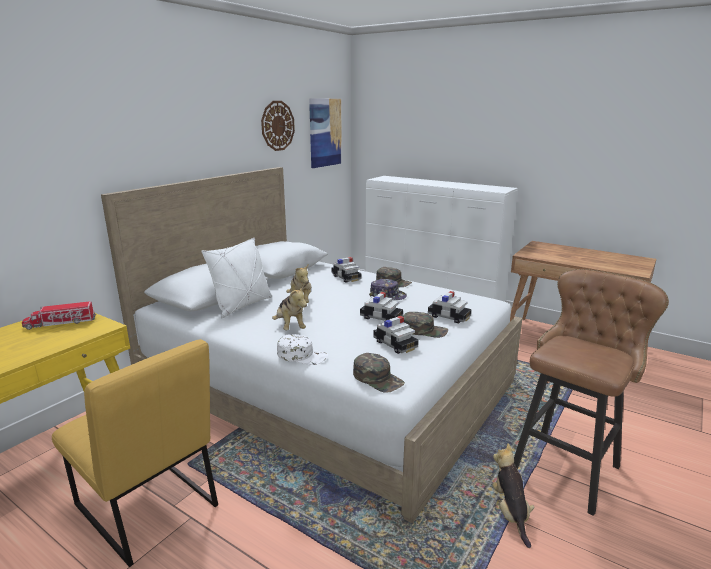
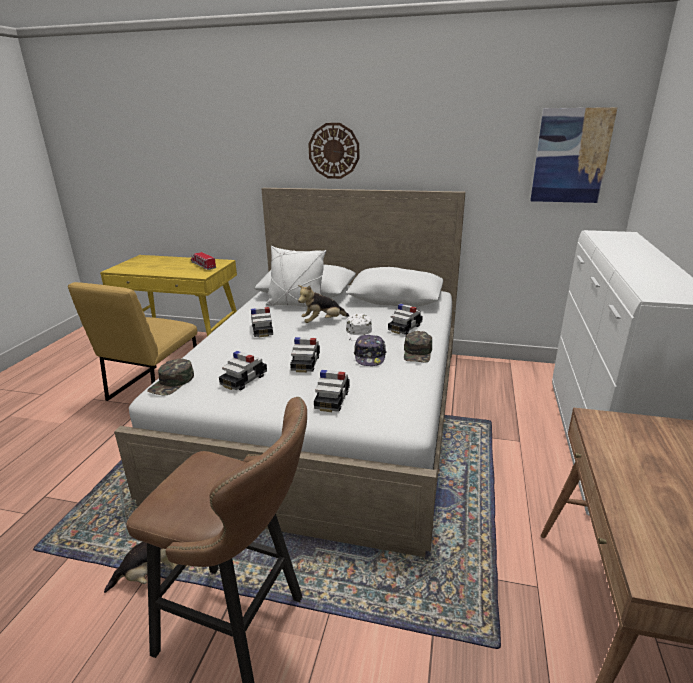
camera: 70 degrees right, 5 degrees up
(277, 125) = (474, 142): wall clock -> wall clock (334, 151)
(290, 327) = (262, 330): plush toy -> toy car
(302, 355) = (208, 346): white cap -> white cap (359, 333)
(424, 330) = (285, 389): green cap -> none

